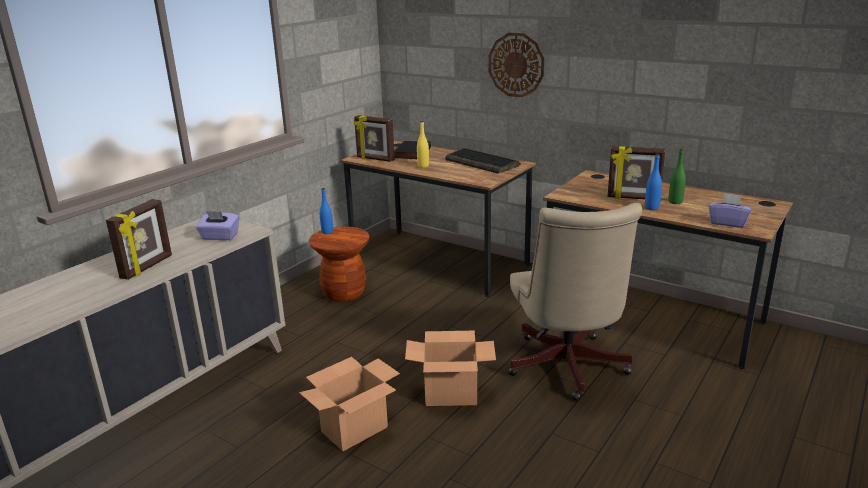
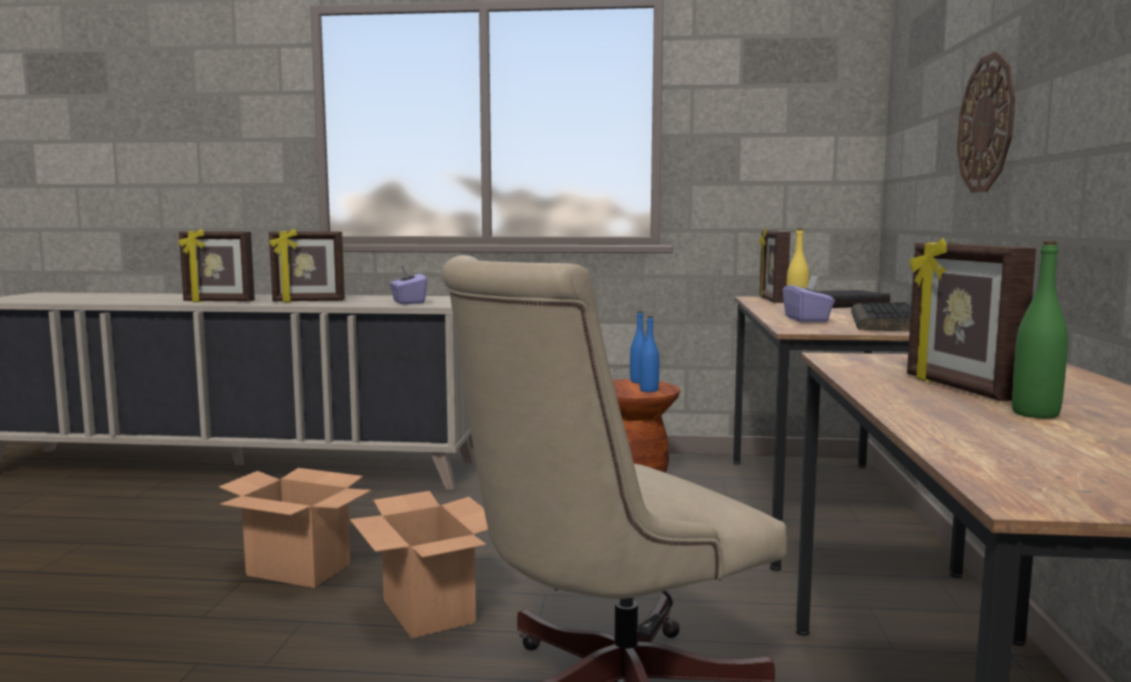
camera: 60 degrees right, 15 degrees down
(76, 301) = (218, 301): none -> picture frame
(651, 208) = (930, 402): blue bottle -> blue bottle (649, 390)
(727, 223) = (1009, 463): purple tissue box -> purple tissue box (807, 319)

